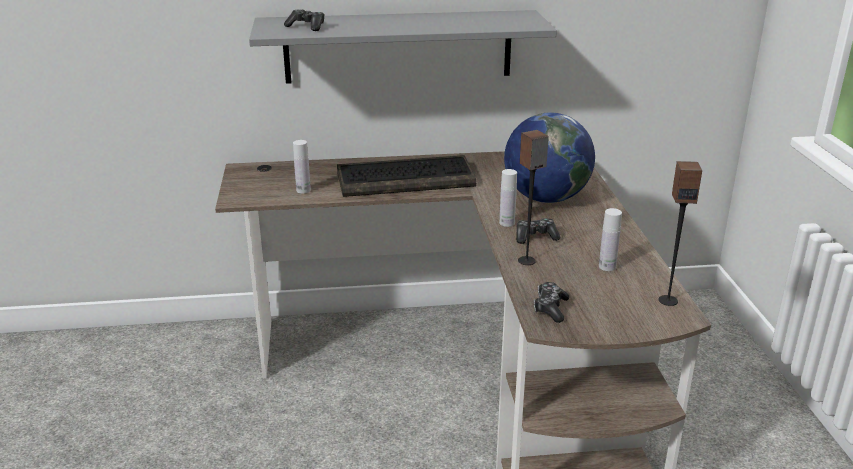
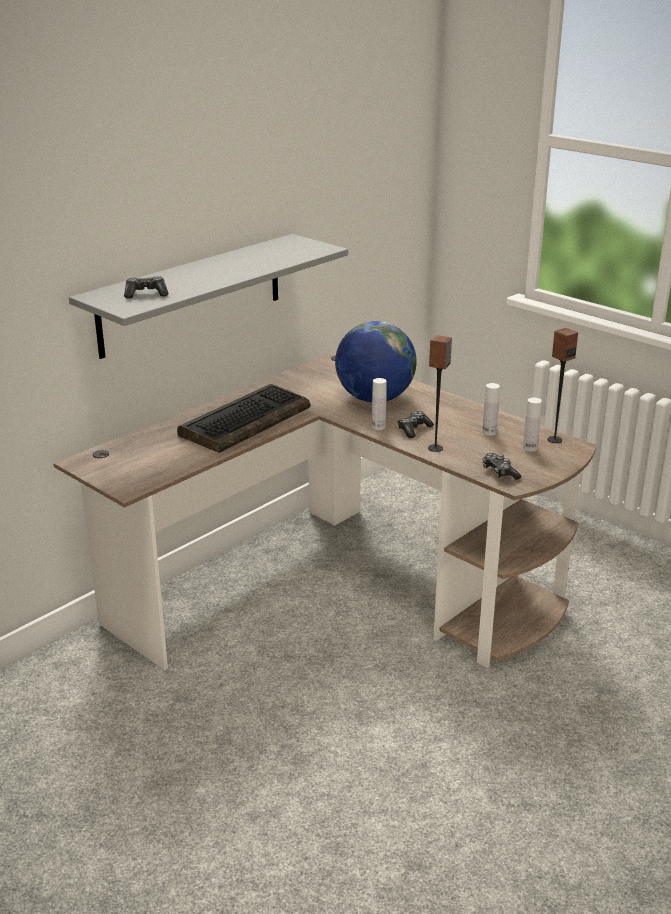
camera: 40 degrees left, 0 degrees up
(303, 190) = (175, 459): white bottle -> white bottle (530, 448)

